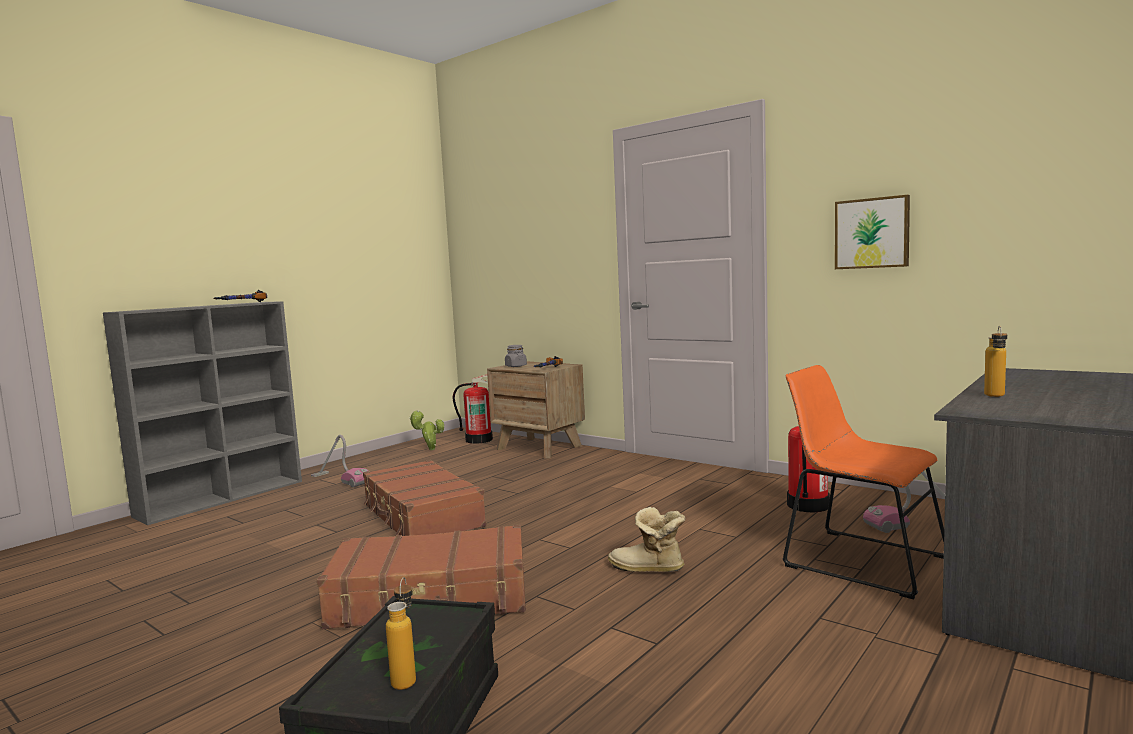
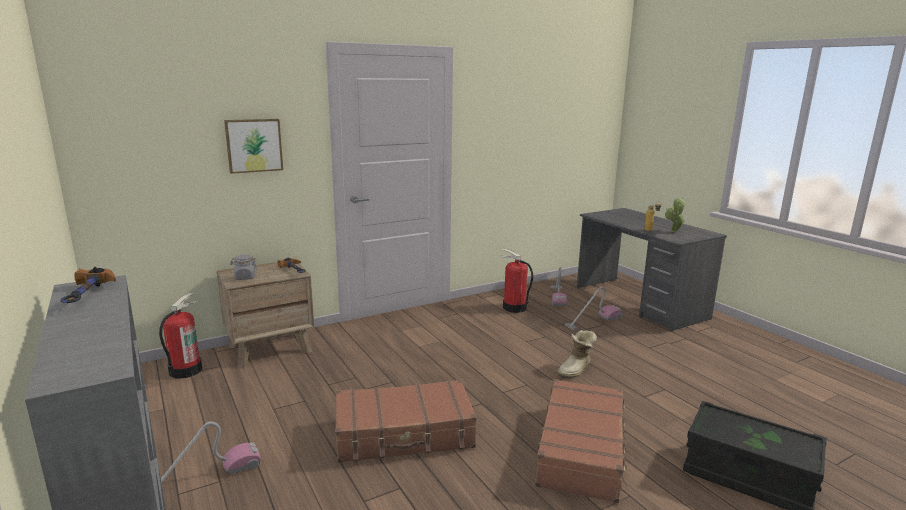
camera: 70 degrees left, 10 degrees up
(406, 677) = (782, 436): bottle -> none
(429, 449) = (172, 403): potted plant -> potted plant (673, 232)
(858, 560) = (593, 321): orange chair -> vacuum cleaner
(872, 233) = (509, 143): picture -> picture (254, 145)

